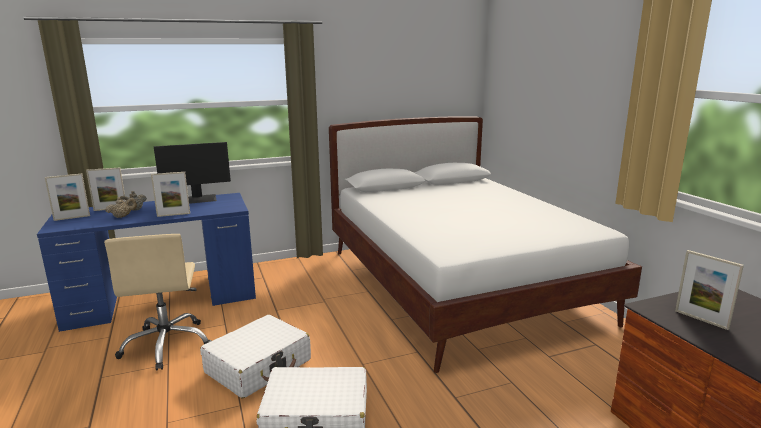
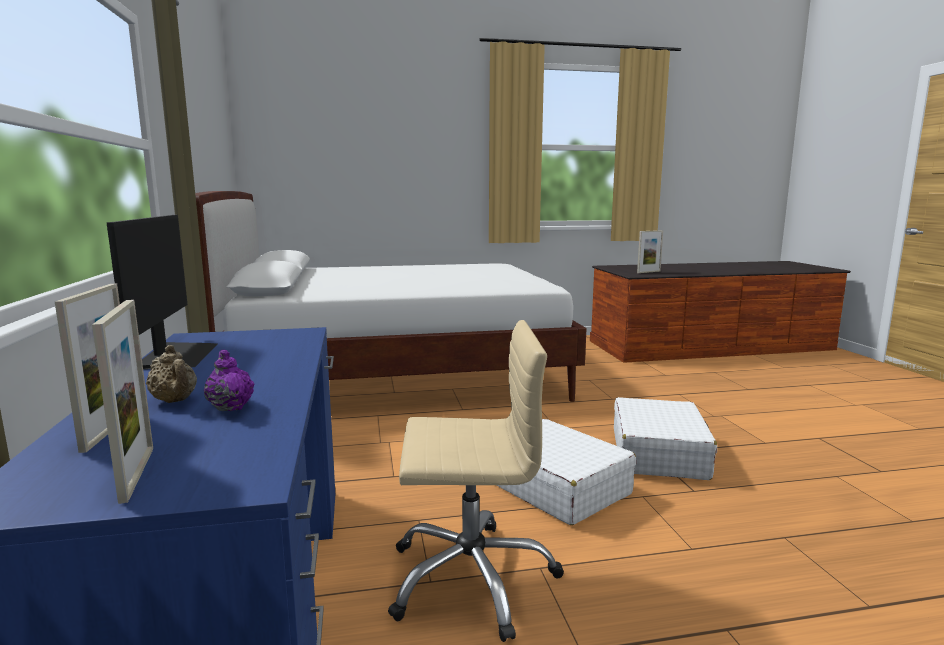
camera: 80 degrees left, 5 degrees down
(122, 216) = (230, 407): beige teapot -> purple teapot
(173, 215) = (287, 365): picture frame -> none

